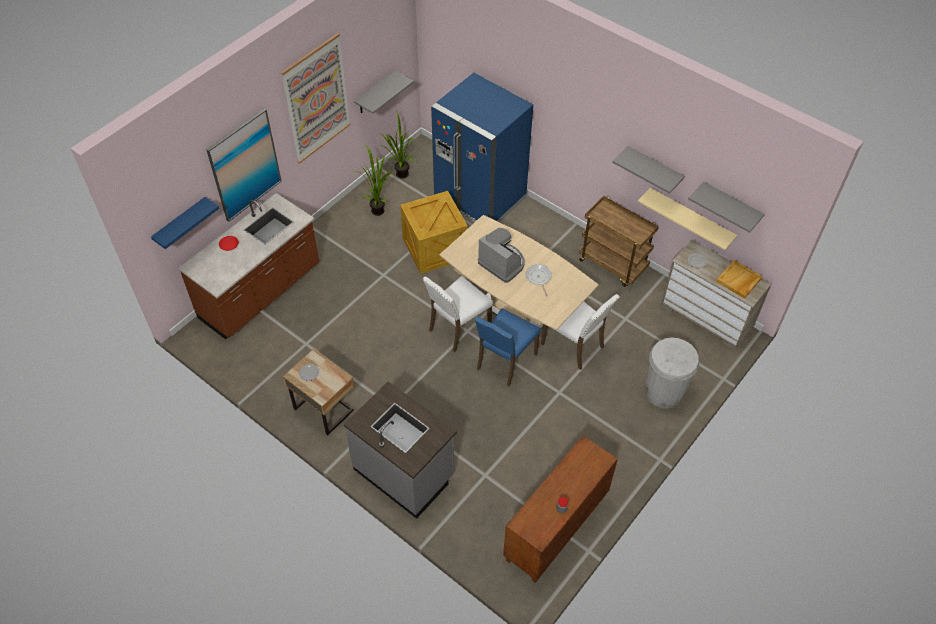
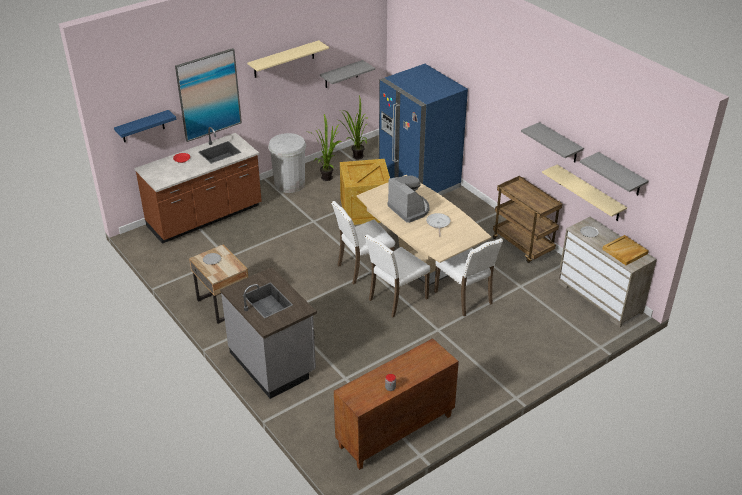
camera: 15 degrees right, 15 degrees down
(317, 99) = (284, 59): picture -> beige shelf
(504, 361) = (396, 299): blue chair -> white chair
(664, 391) = (538, 346): white trash can -> white trash can (289, 184)

